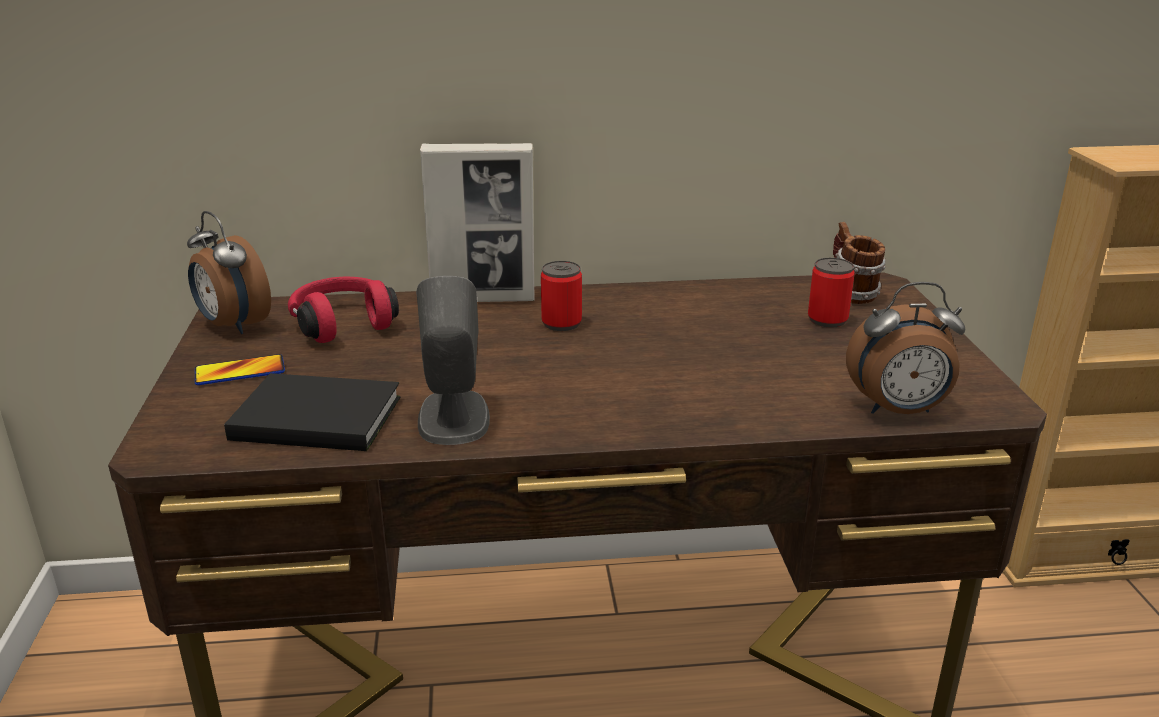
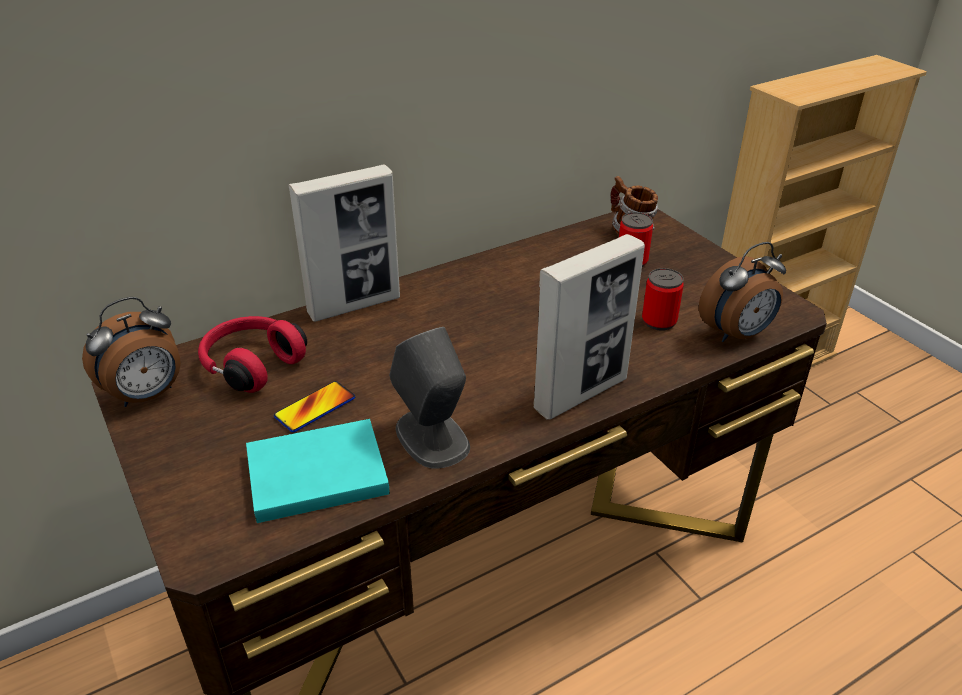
camera: 25 degrees left, 10 degrees up
(233, 326) = (147, 395): alarm clock -> alarm clock turned 60 degrees counterclockwise
(240, 372) = (201, 445): phone -> phone (315, 407)
(313, 416) = (313, 473): black book -> turquoise book
(561, 323) = (440, 315): can -> can (659, 321)
(649, 420) = (581, 393): none -> picture frame

